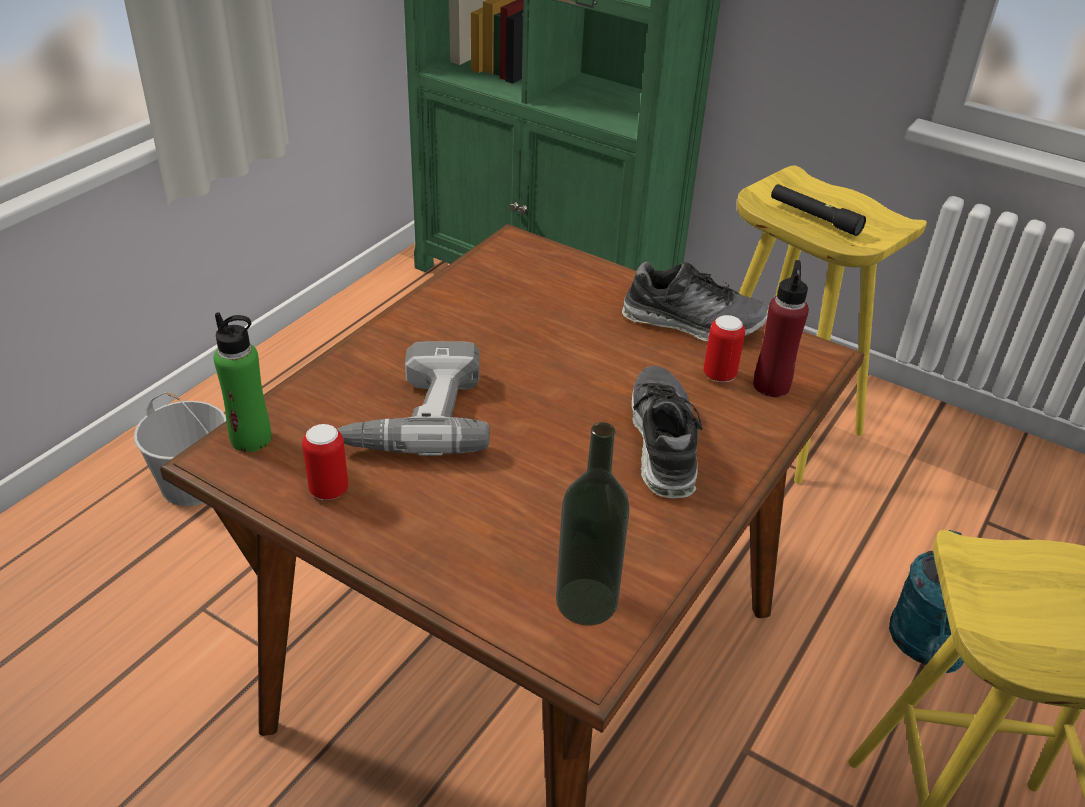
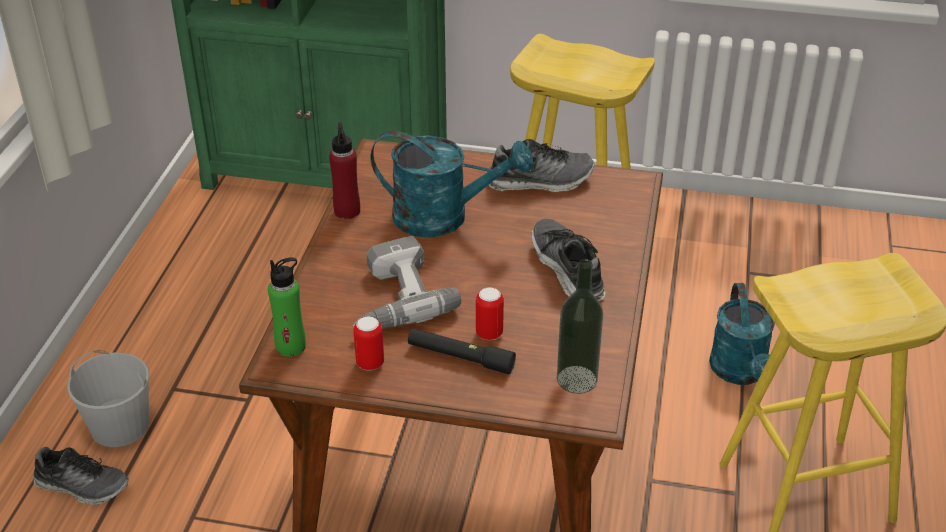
camera: 20 degrees left, 0 degrees up
(119, 535) = (82, 486): none -> shoe
(543, 335) = (444, 217): none -> turquoise watering can
(719, 375) = (578, 213): can -> can (489, 334)
(771, 385) = (615, 211): red bottle -> red bottle (347, 211)
(814, 217) = (574, 74): black flashlight -> black flashlight (460, 357)

